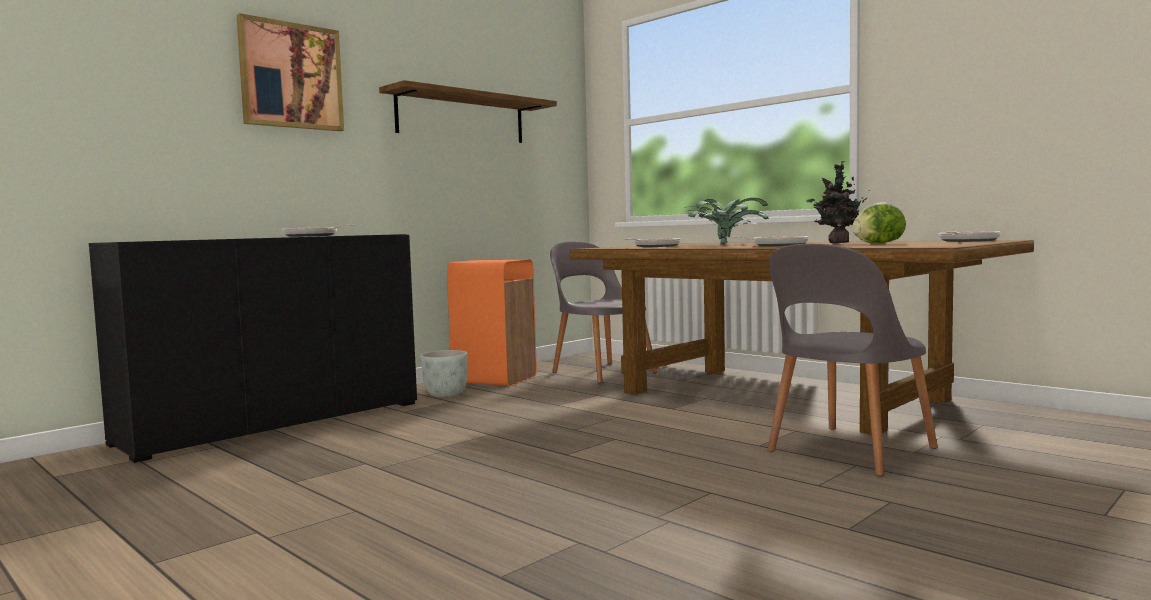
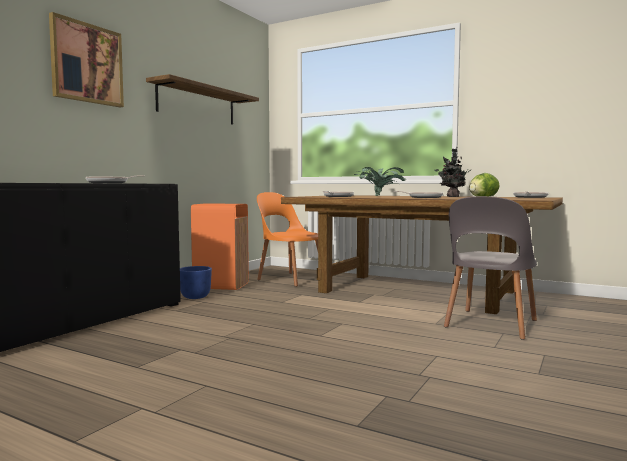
camera: 15 degrees left, 0 degrees up
(446, 394) = (196, 297): grey planter -> blue planter
(601, 372) = (290, 279): grey chair -> orange chair

